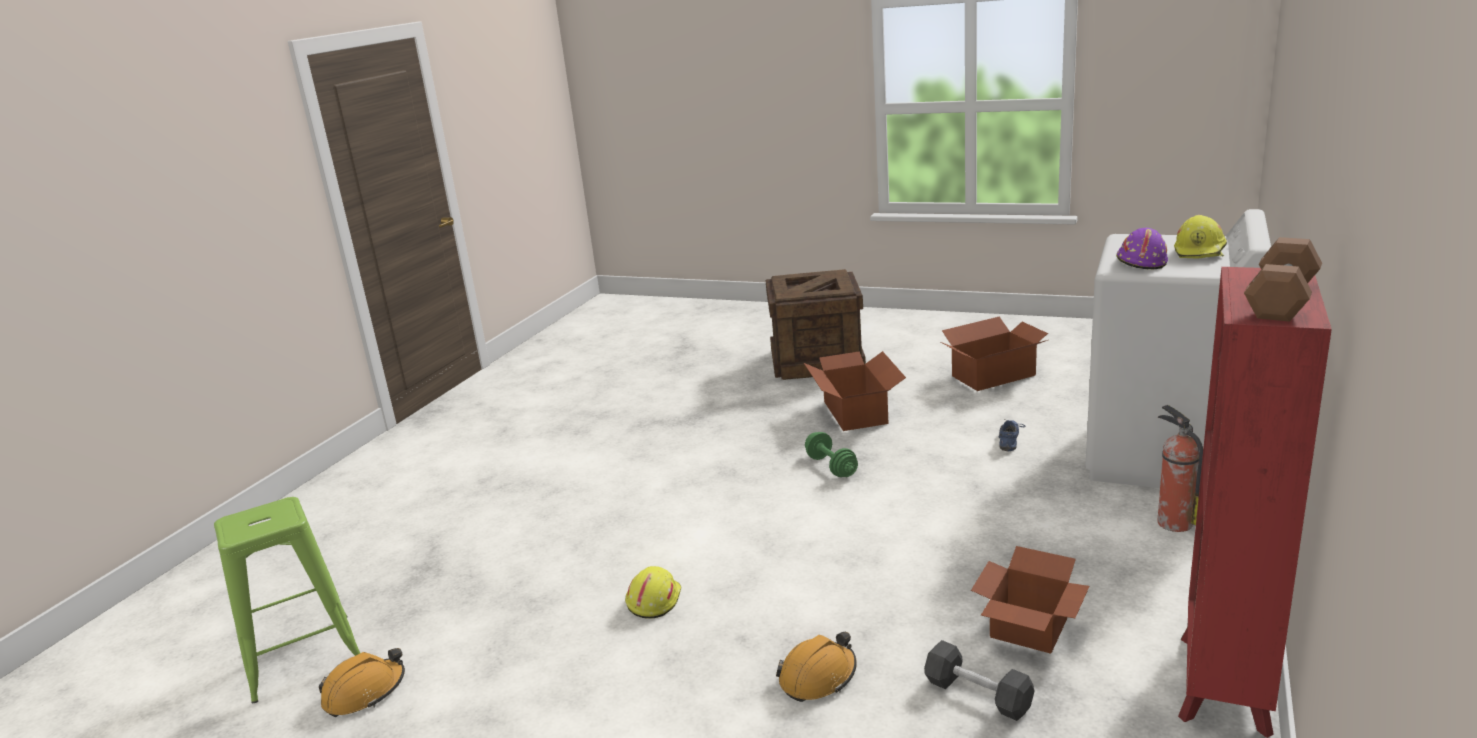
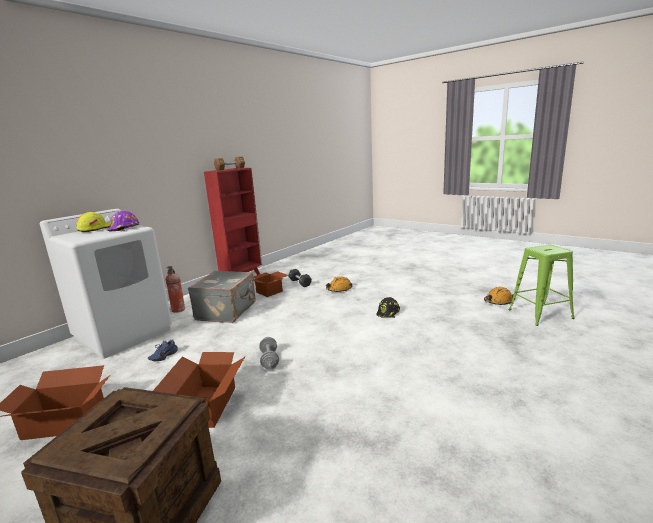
camera: 165 degrees left, 5 degrees down
(653, 600) = (388, 313): yellow hard hat -> black hard hat
(831, 467) = (269, 360): green dumbbell -> grey dumbbell
(1044, 539) = (227, 311): none -> grey suitcase

